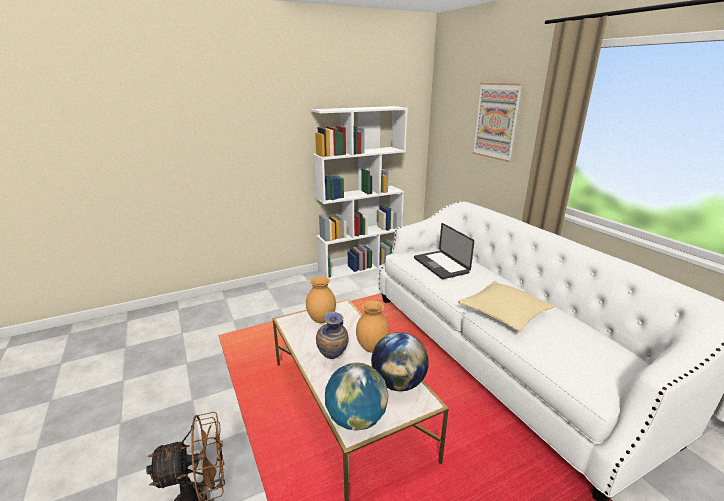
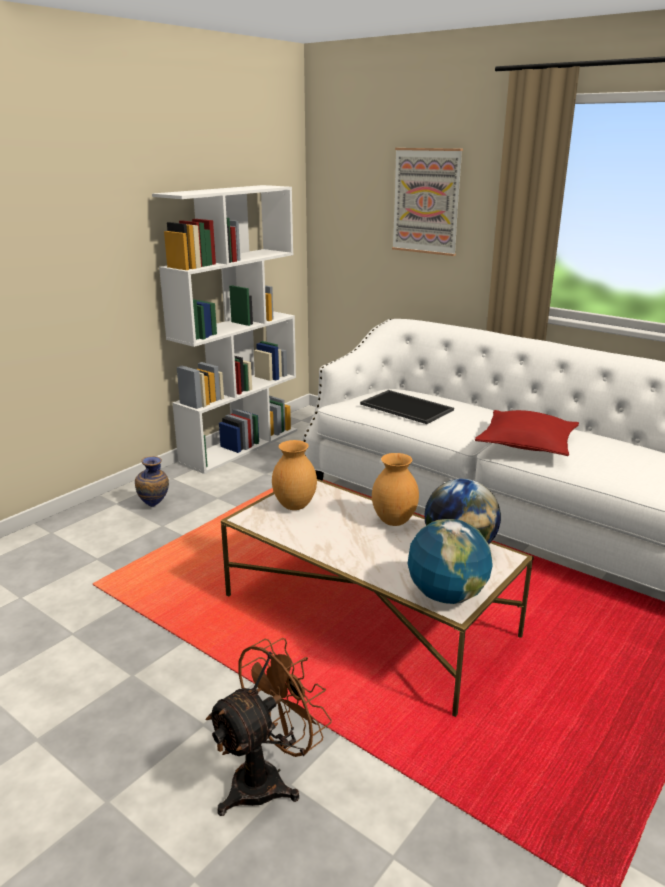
camera: 25 degrees left, 0 degrees up
(333, 359) = (356, 545): vase -> vase (154, 507)
(440, 265) = (408, 407): laptop -> tray
(504, 313) = (526, 444): beige pillow -> red pillow

